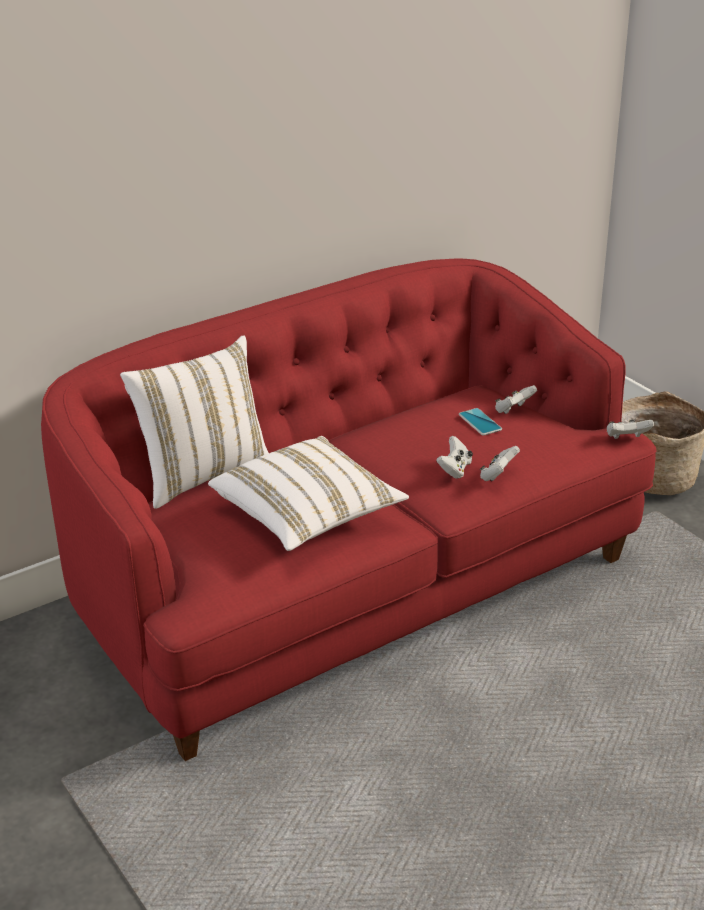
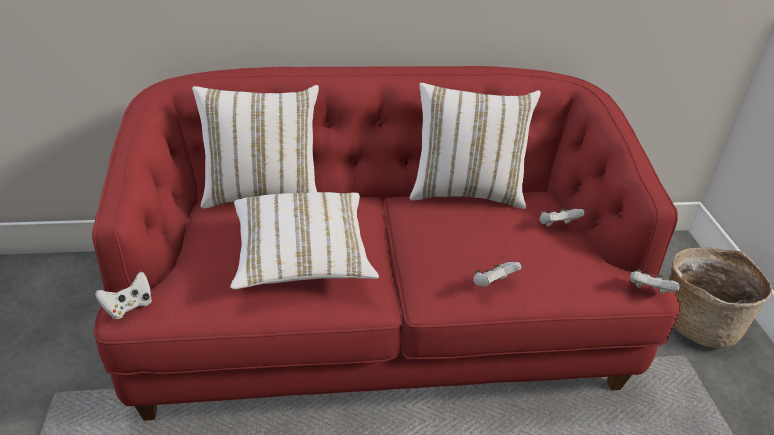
camera: 25 degrees right, 5 degrees up
(405, 408) = (466, 192): none -> white pillow
(455, 470) = (459, 263): white game controller -> white game controller (129, 306)
(480, 422) = (517, 226): phone -> none

